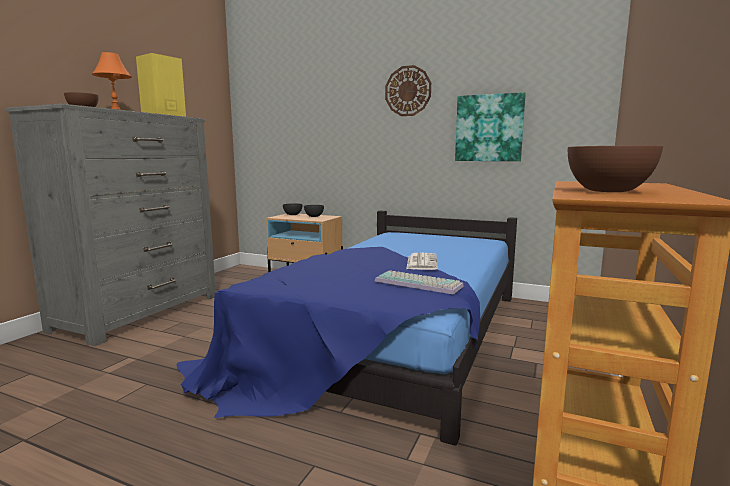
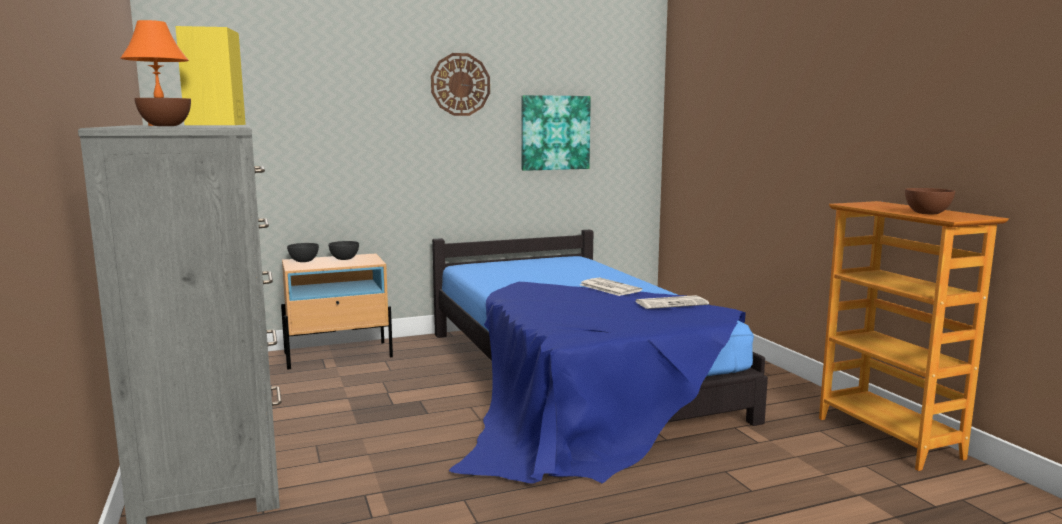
camera: 45 degrees left, 0 degrees up
(419, 283) = (672, 303): keyboard -> newspaper

